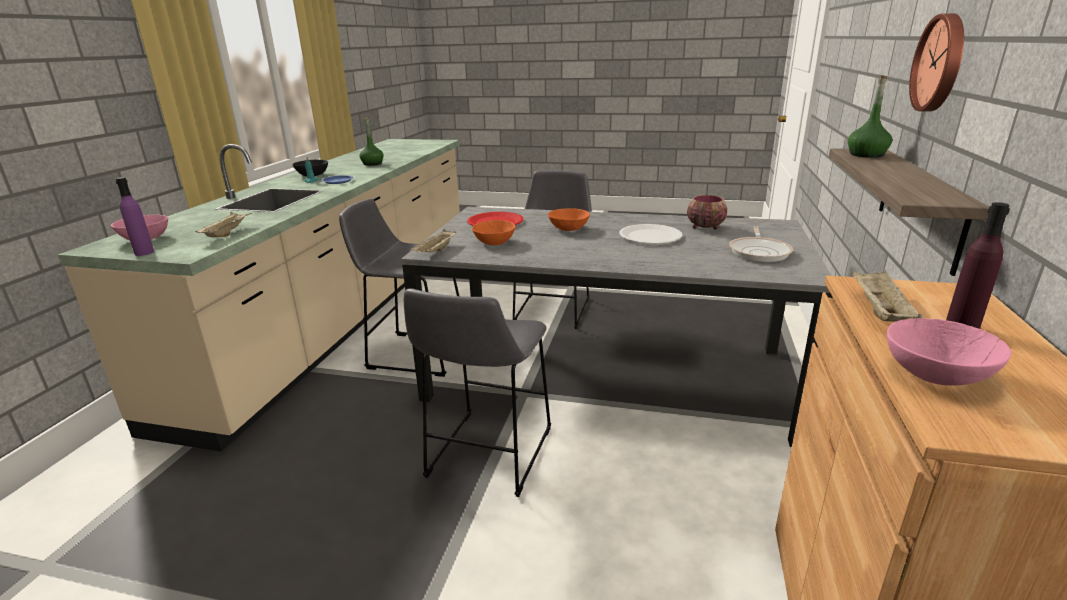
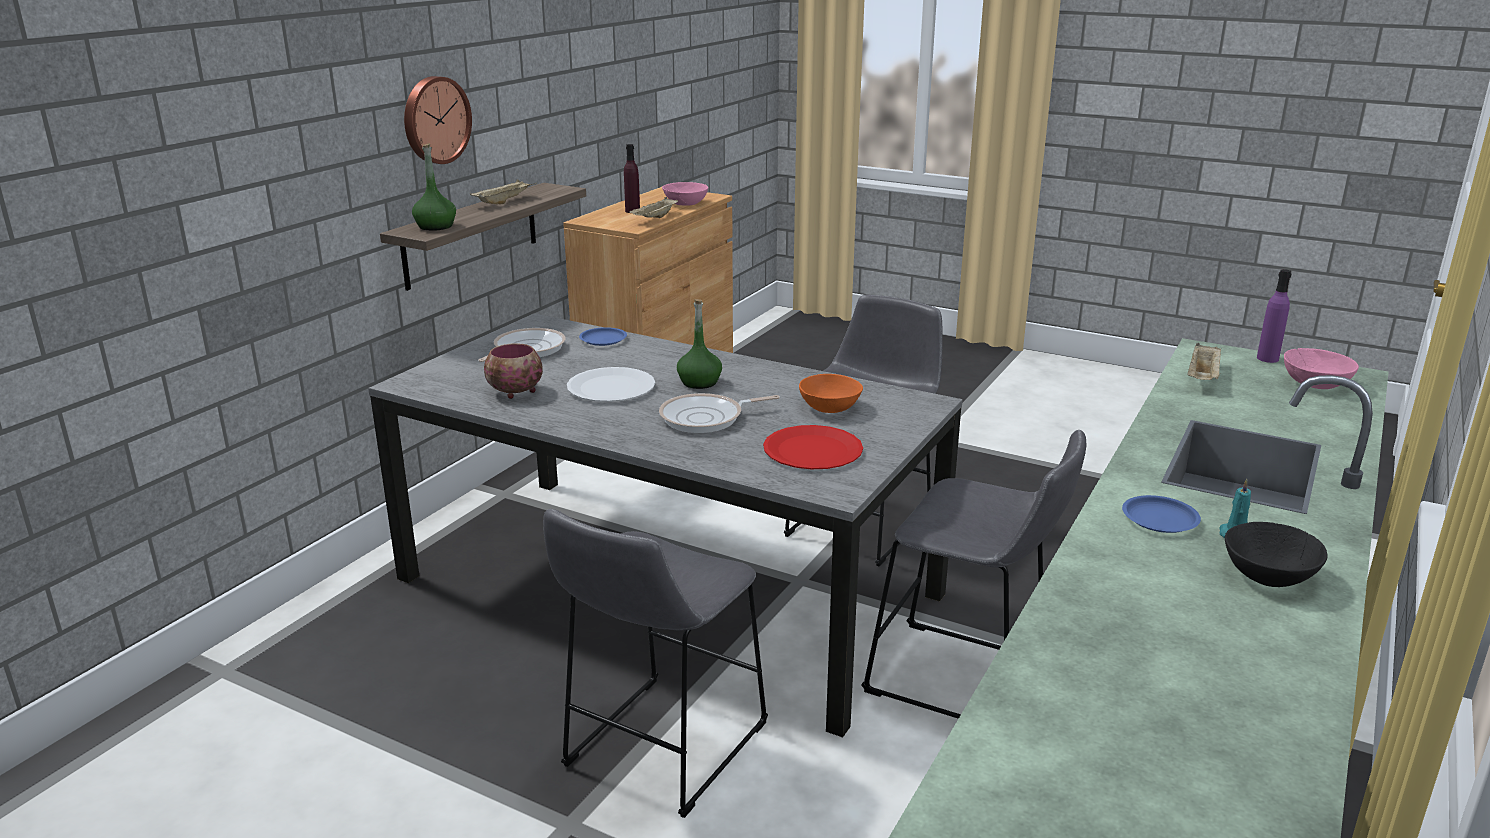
camera: 165 degrees left, 0 degrees up
(372, 164) = (1135, 637): green bottle -> green bottle (699, 382)
(436, 252) = (915, 402): beige tray -> beige tray (504, 202)
(568, 228) = (706, 418): orange bowl -> frying pan
(718, 267) = (603, 340): none -> blue plate

